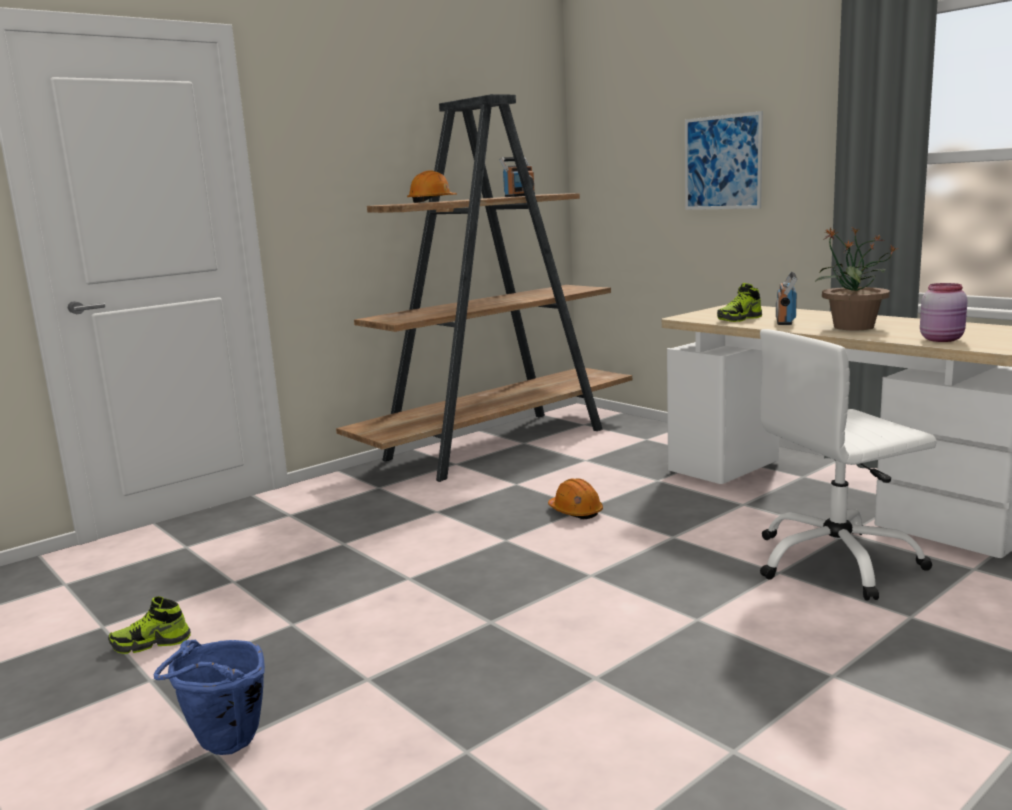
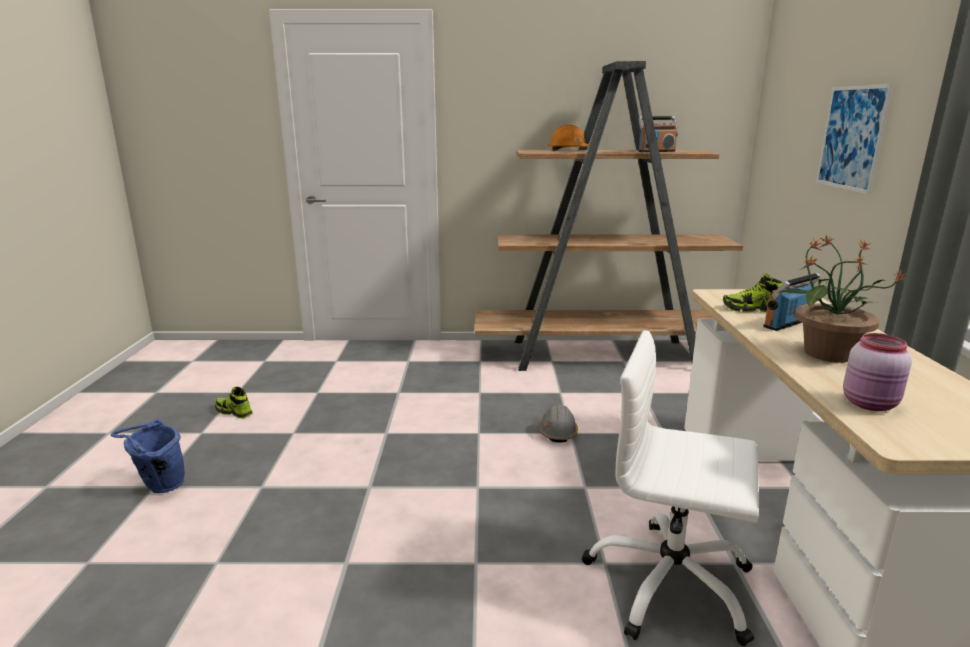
camera: 40 degrees right, 5 degrees up
(575, 511) = (558, 432): orange hard hat -> grey hard hat

